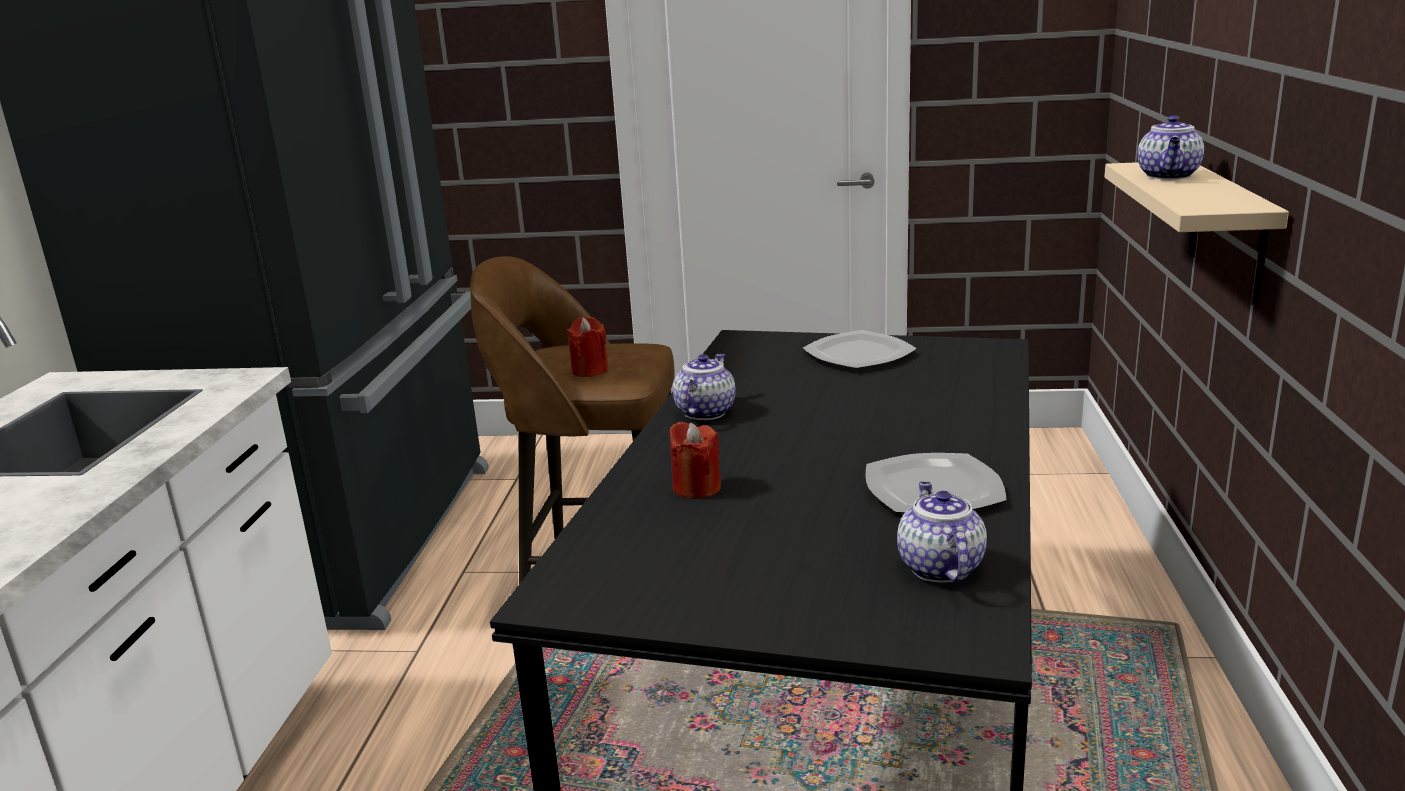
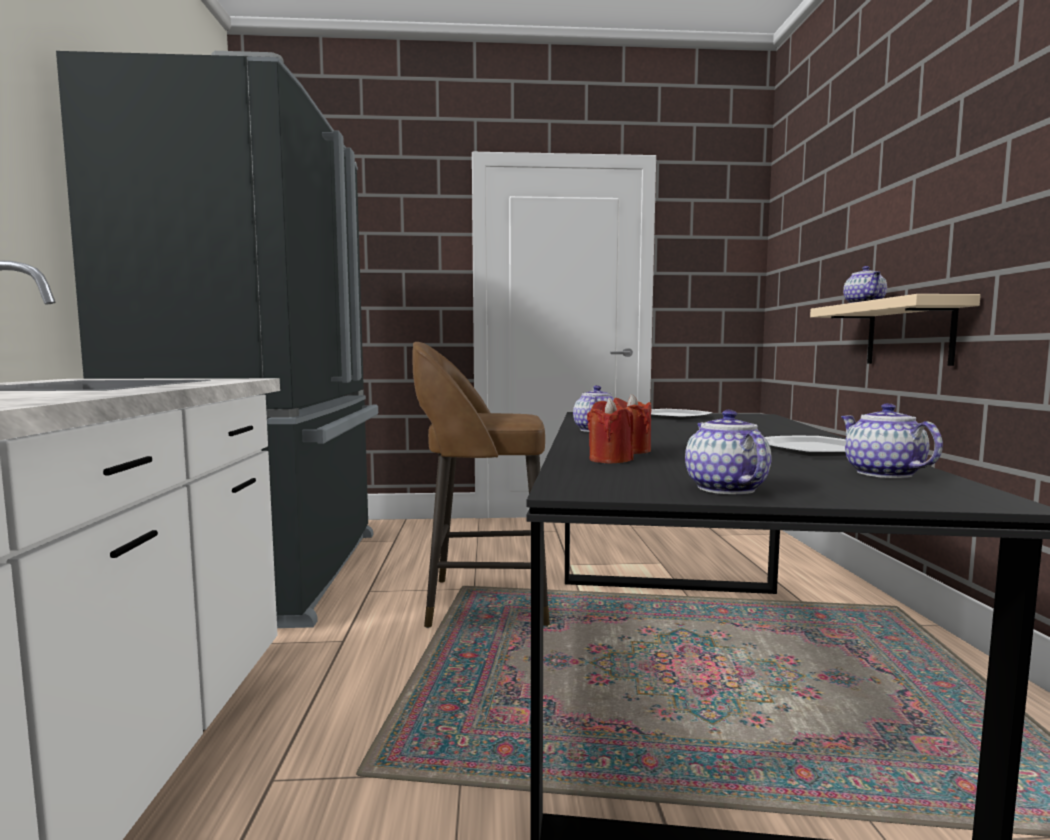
camera: 10 degrees left, 15 degrees down
(590, 370) = (494, 416): red candle -> red candle (610, 459)
(713, 602) = (724, 488): none -> teapot

